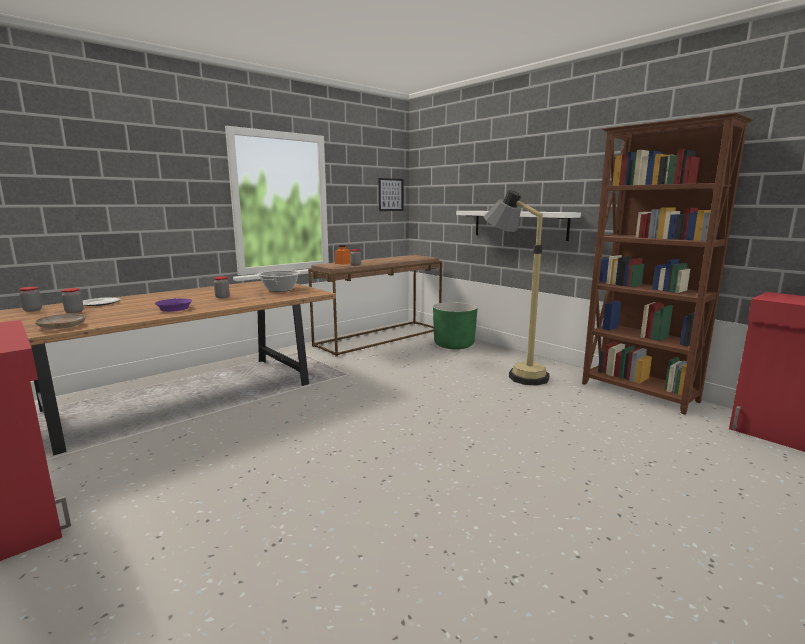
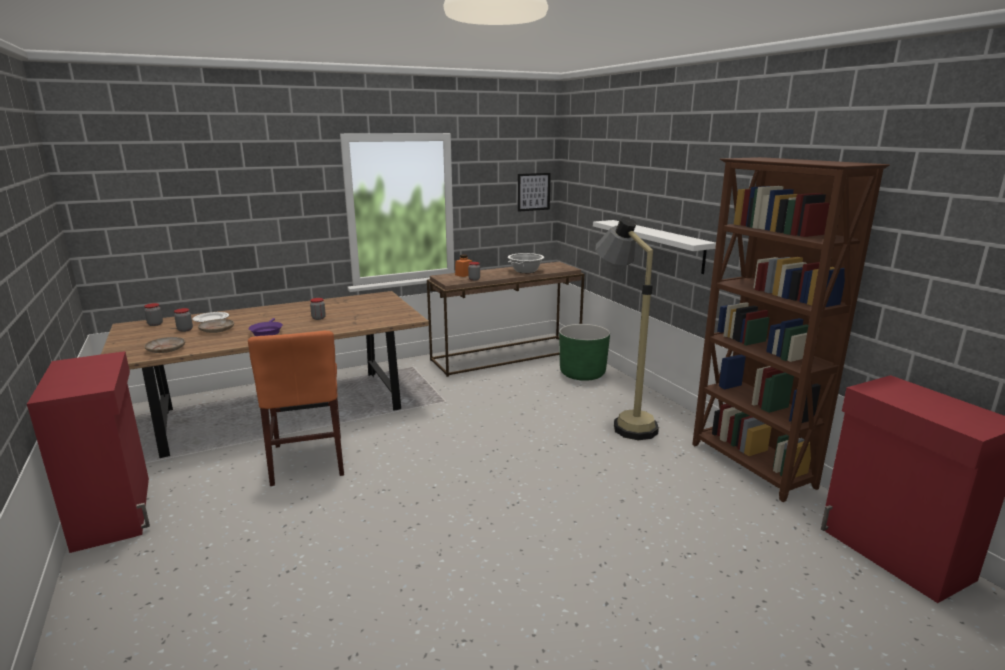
camera: 15 degrees right, 5 degrees up
(114, 310) = (217, 330): none -> beige plate
(236, 435) = (308, 459): none -> orange chair
(280, 289) = (379, 310): cooking pot -> cooking pot (525, 271)

